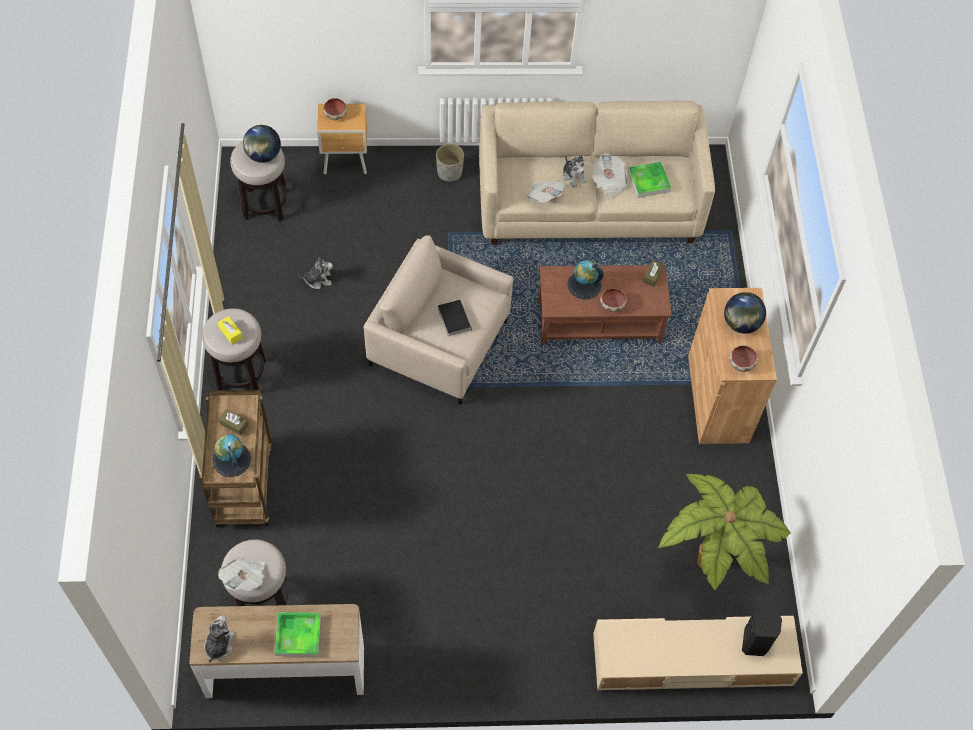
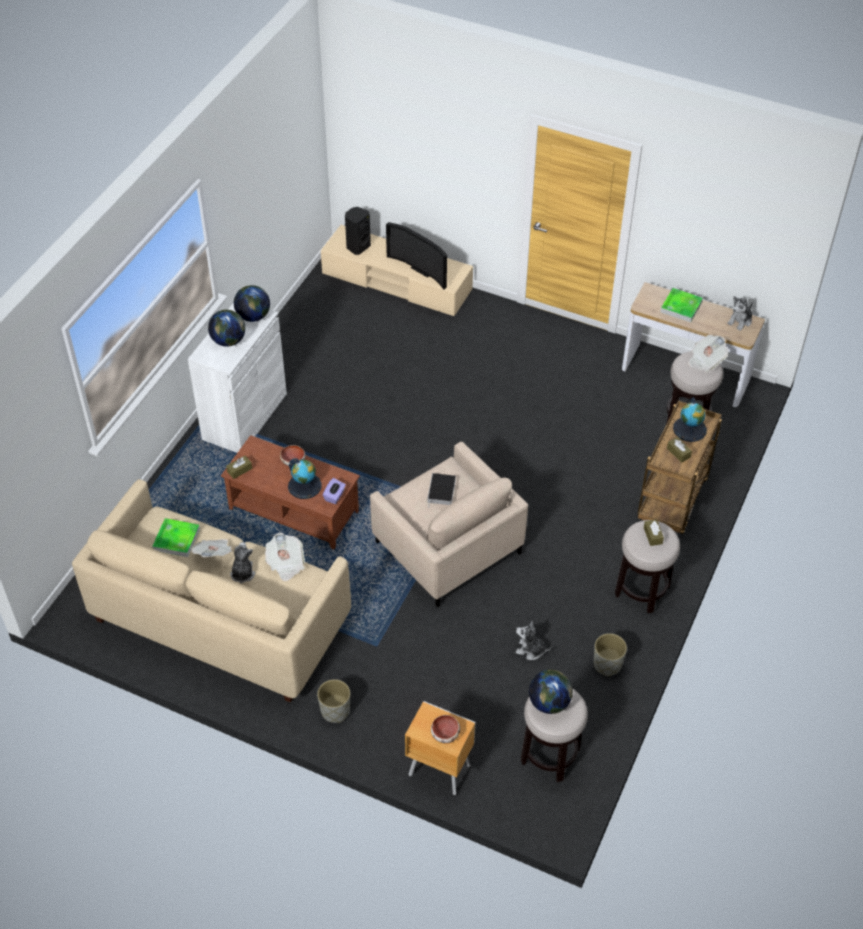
camera: 150 degrees left, 10 degrees down
(230, 333) = (653, 535): yellow tissue box -> brown tissue box
(246, 293) = (607, 665): none -> grey planter
(550, 286) = (334, 496): none -> purple tissue box
(657, 642) = (422, 269): none -> television
(706, 569) = (346, 322): potted plant -> none
(718, 399) = (244, 416): brown cabinet -> white cabinet
(741, 364) = (253, 316): bowl -> globe

